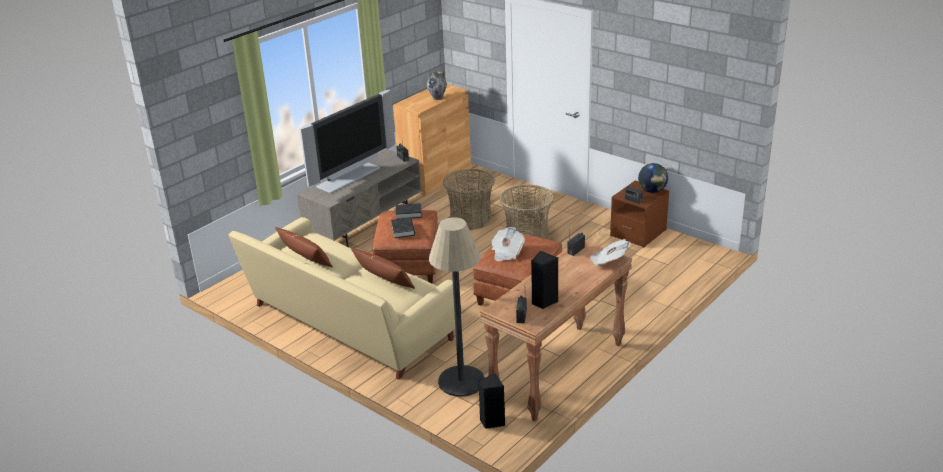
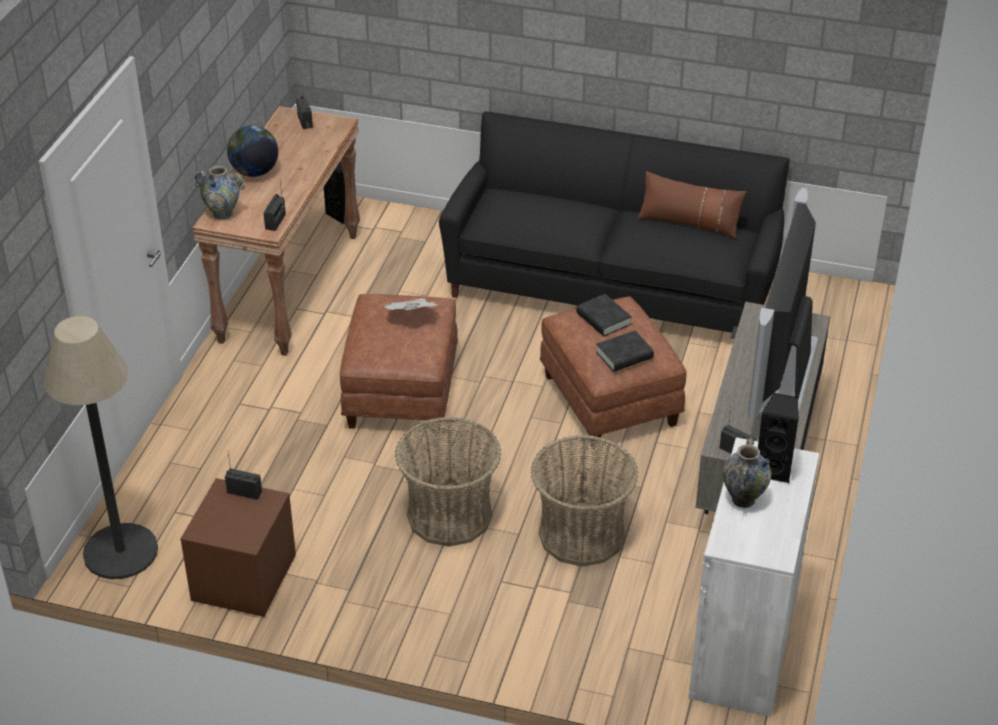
camera: 155 degrees right, 10 degrees up
(347, 324) = (612, 284): beige sofa -> black sofa
(383, 280) = (547, 211): brown pillow -> none
(436, 177) = (743, 646): brown cabinet -> white cabinet
(461, 381) = (405, 248): floor lamp -> floor lamp (120, 552)
(543, 302) = (287, 142): black speaker -> black speaker (774, 469)
(609, 261) = (223, 214): newspaper -> vase
(652, 191) = (213, 527): globe -> globe (255, 172)

